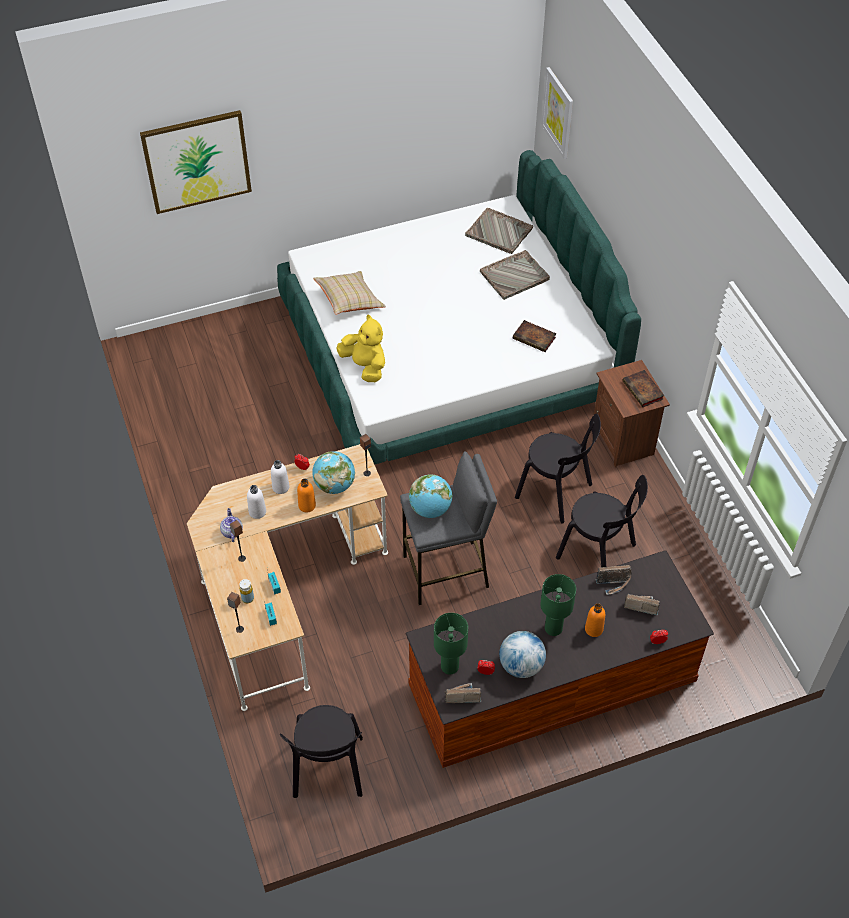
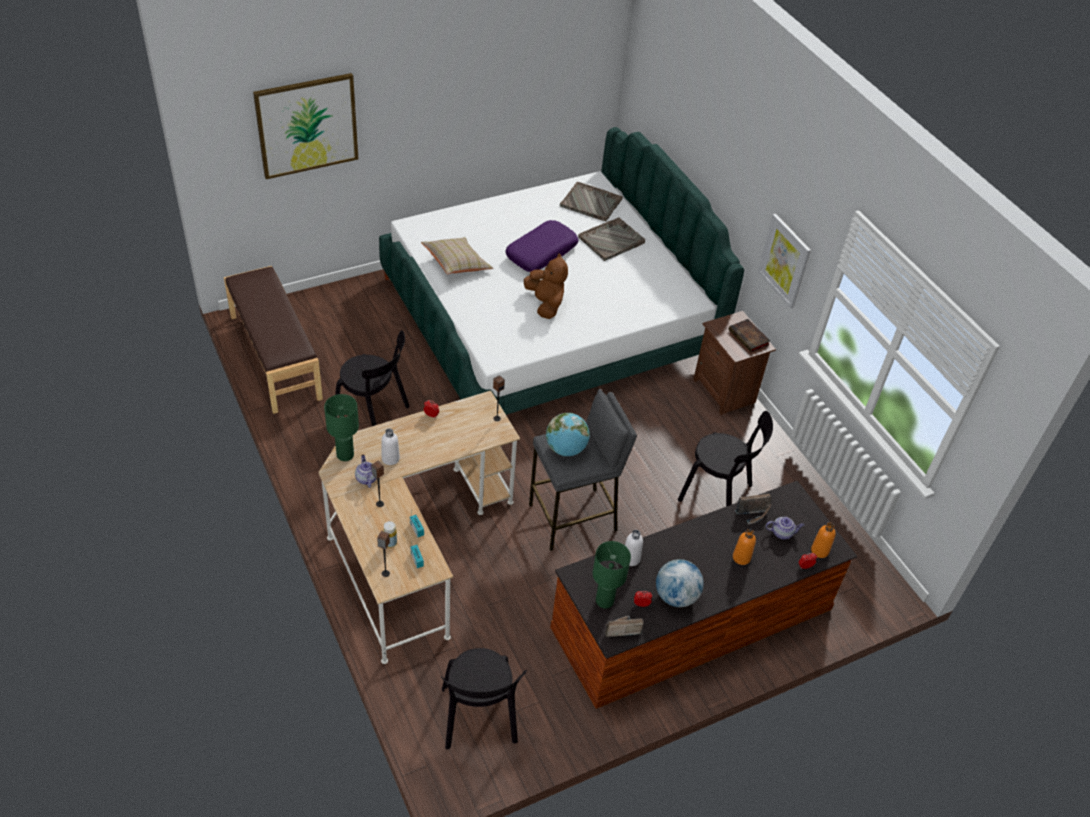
camera: 10 degrees left, 5 degrees down
(166, 389) = (274, 357): none -> brown bench
(280, 487) = (411, 434): white bottle -> white bottle (631, 558)
(307, 505) = (440, 451): orange bottle -> orange bottle (819, 551)
(334, 485) = (466, 431): globe -> none
(365, 366) = (479, 322): yellow plush toy -> none
(435, 347) = (545, 304): none -> brown plush toy
(438, 289) = (541, 252): none -> purple pillow
(535, 338) = (639, 294): book -> none
(554, 628) = (702, 558): green table lamp -> green table lamp (345, 455)
(556, 493) = (669, 440): black chair -> black chair (374, 415)
(558, 113) = (649, 85): picture -> picture (784, 261)
(640, 605) = (782, 533): radio -> teapot

